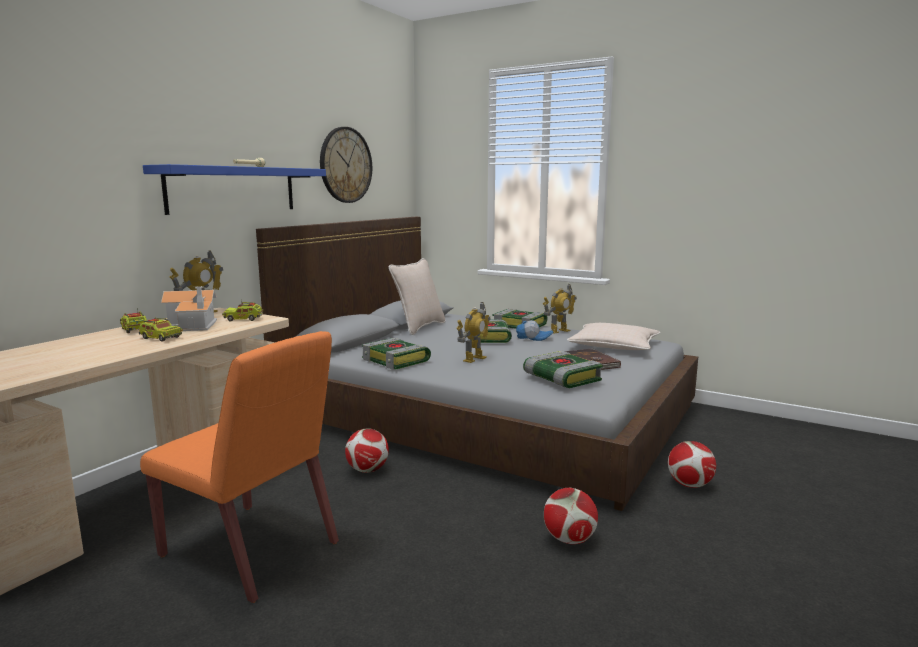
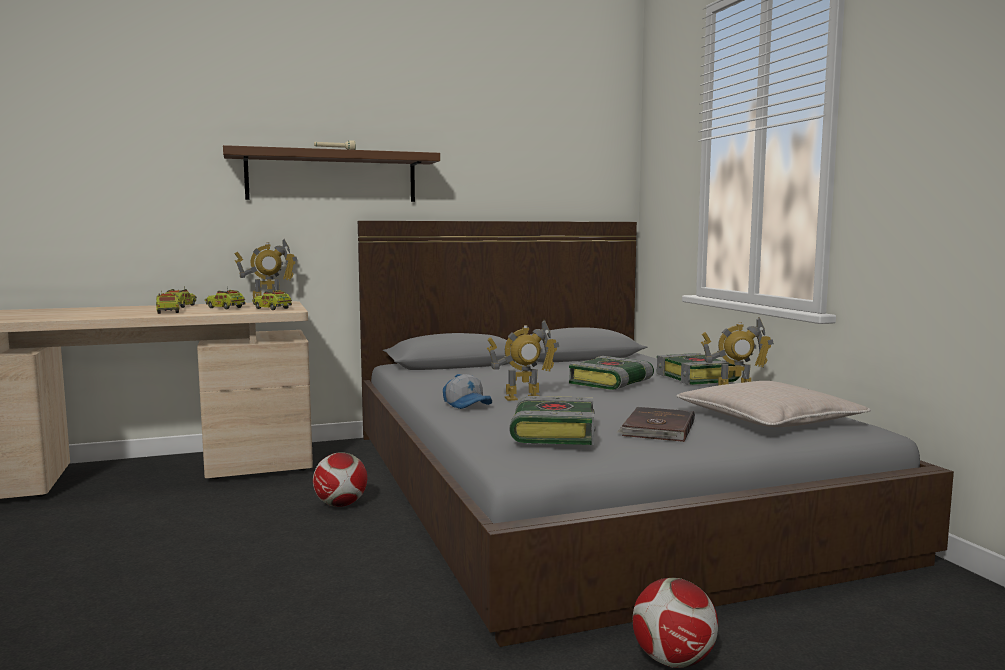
camera: 40 degrees right, 5 degrees down
(194, 324) = (226, 308): toy house -> toy truck
(233, 189) = (332, 177): blue shelf -> brown shelf
(251, 550) = (130, 534): orange chair -> none
(345, 165) = (505, 152): wall clock -> none
(397, 361) = (442, 386): book -> none
(419, 327) = (566, 362): beige pillow -> none
(534, 338) = (672, 392): cap -> cap (468, 404)
(569, 539) = (370, 646): football -> none

